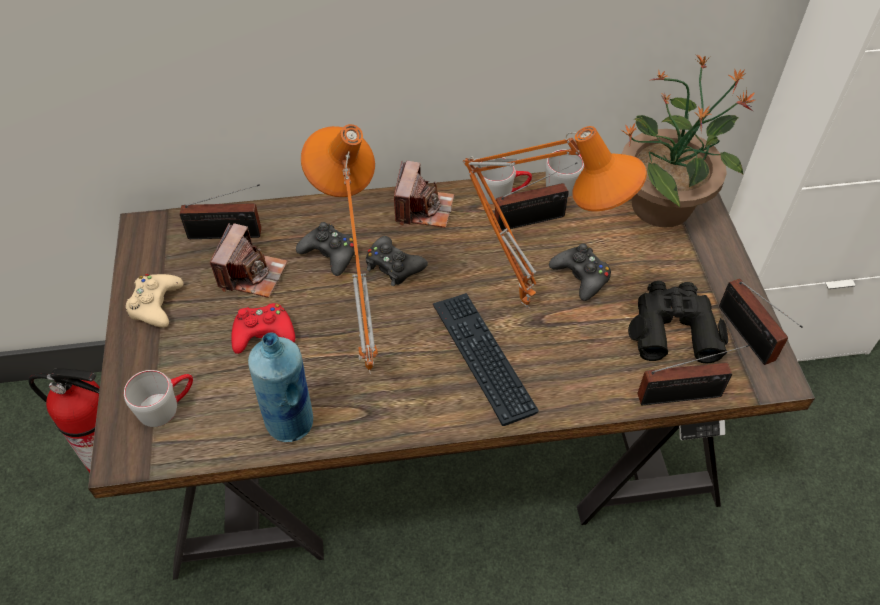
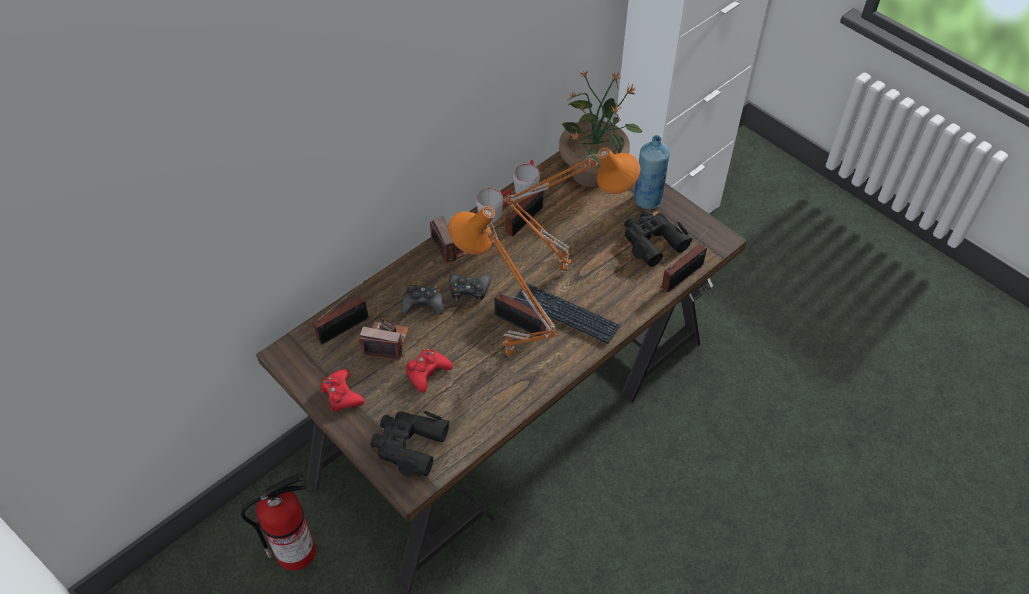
camera: 35 degrees left, 0 degrees up
(155, 305) = (342, 395): beige game controller -> red game controller
(167, 405) = (409, 445): grey mug -> black binoculars
(252, 274) = (386, 343): camera -> camera turned 60 degrees counterclockwise
(290, 422) = (490, 410): blue bottle -> blue bottle (647, 200)
(581, 276) = (581, 238): black game controller -> none
(748, 337) = (693, 225): radio -> radio (522, 325)

